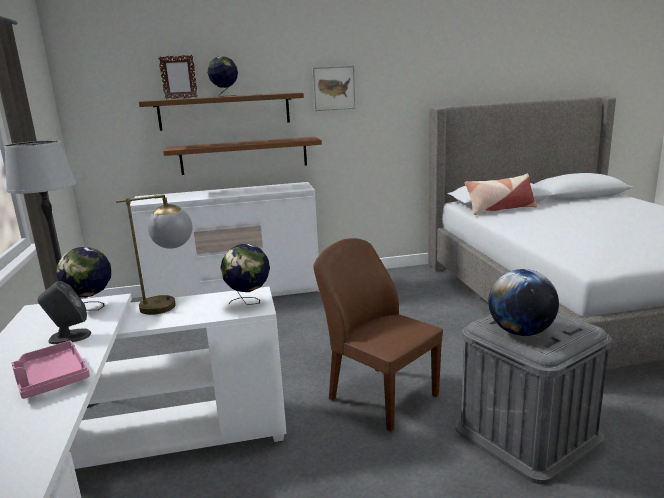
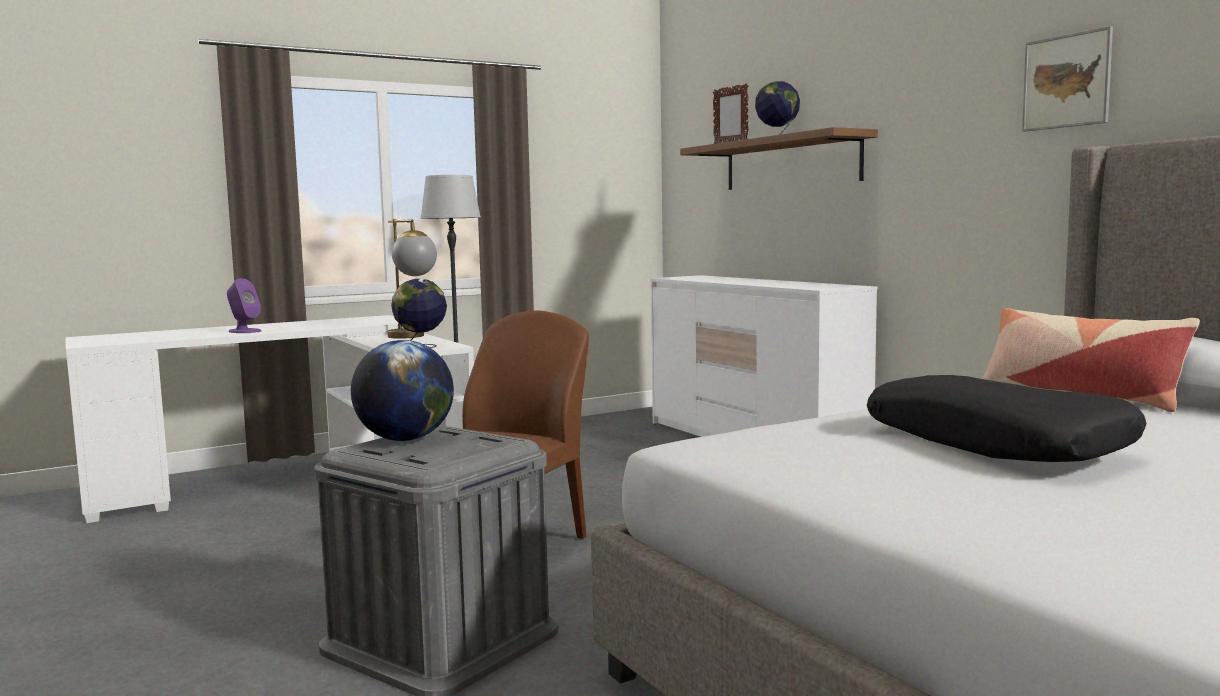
camera: 70 degrees right, 10 degrees down
(51, 379) = (244, 331): pink tray -> purple speaker
(69, 337) = (319, 325): grey speaker -> none
(91, 307) = (382, 321): globe -> none
(244, 155) = (805, 232): brown shelf -> none
(334, 88) = (929, 119): picture -> picture (1066, 81)
(592, 230) = (996, 443): none -> black pillow

